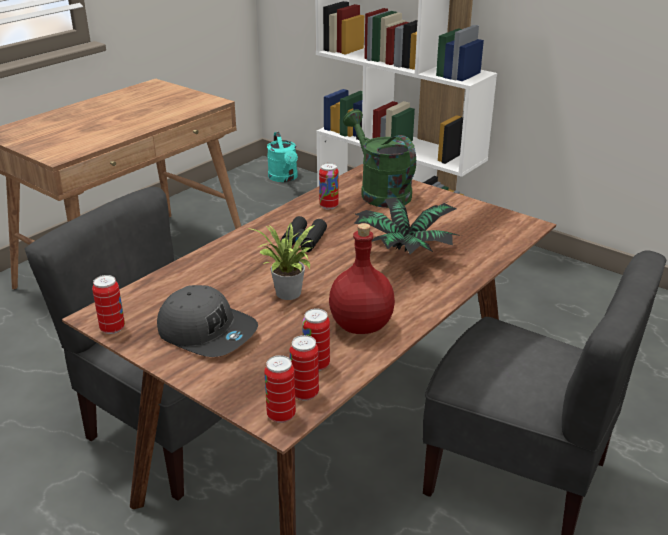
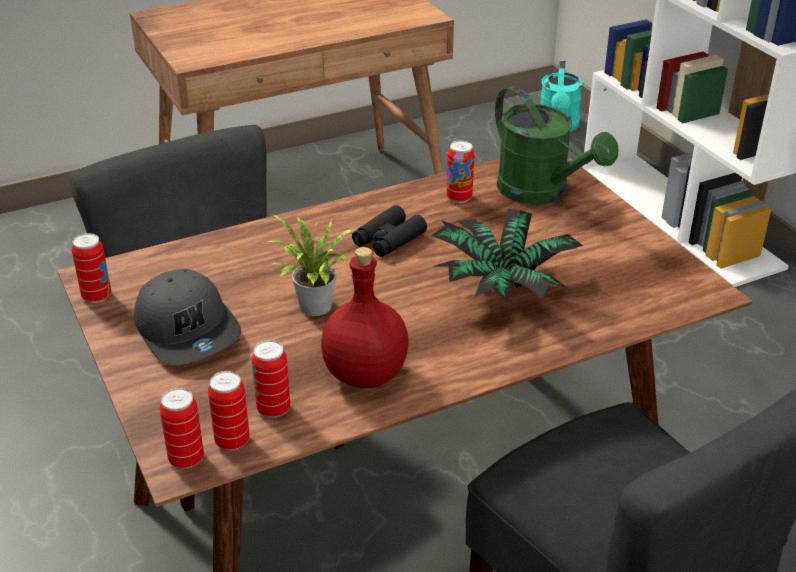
camera: 25 degrees right, 5 degrees up
(380, 192) = (542, 192): green watering can -> green watering can turned 150 degrees clockwise

